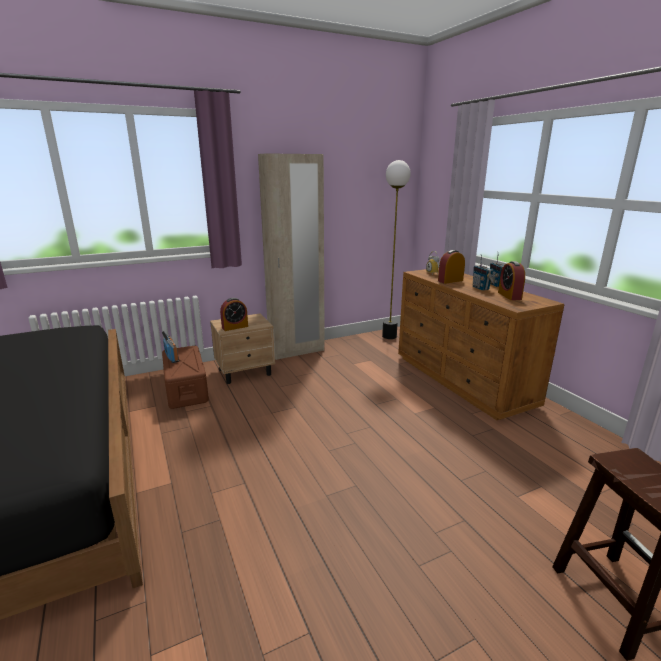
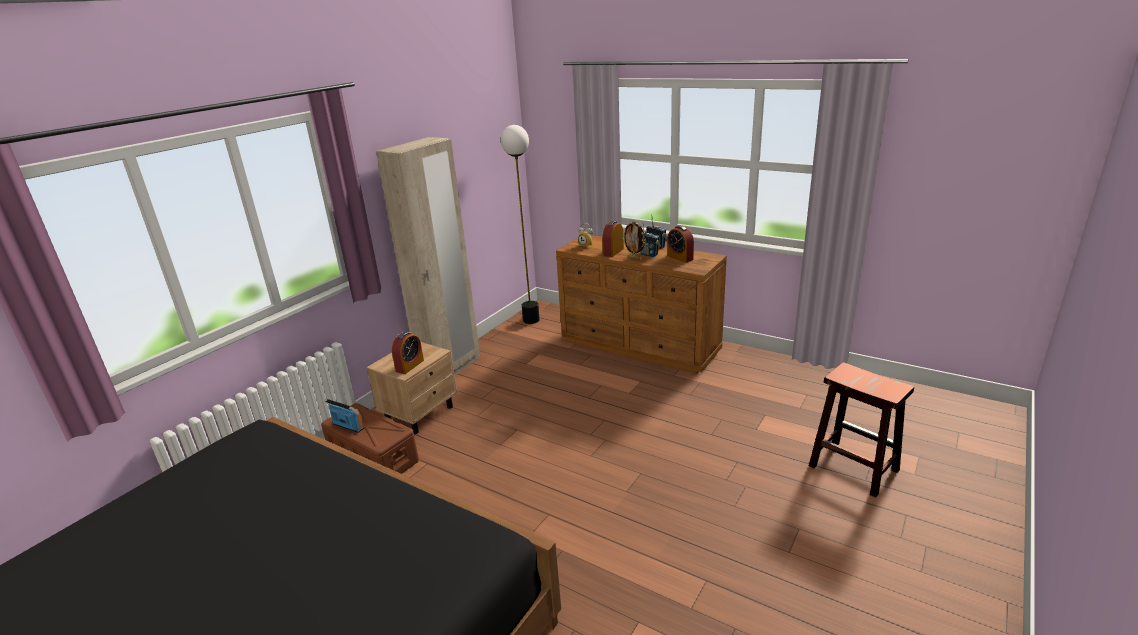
camera: 30 degrees left, 5 degrees up
(463, 288) = (634, 258): none -> picture frame

